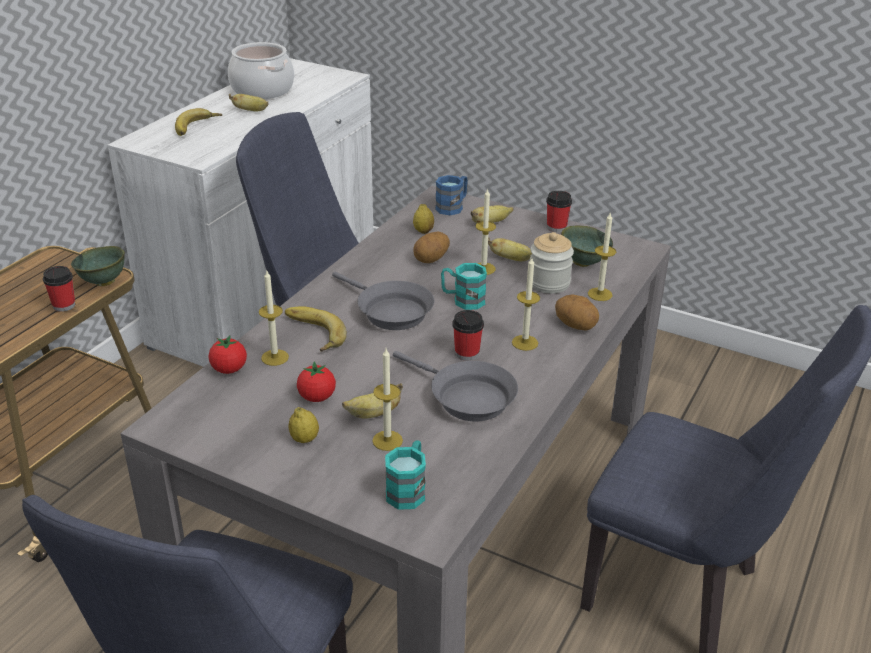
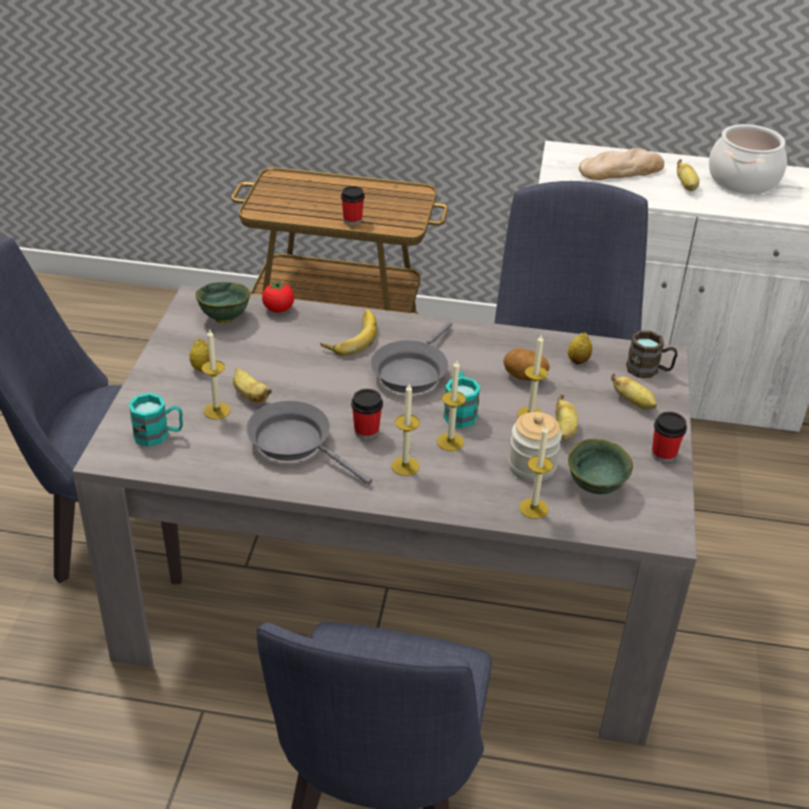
camera: 70 degrees right, 5 degrees up
(103, 283) = (395, 226): green bowl -> green bowl (223, 318)
(197, 127) = (621, 170): banana -> bread
(275, 357) = (306, 326): candle -> candle (450, 442)
(317, 397) = (260, 361): tomato -> none
(453, 206) = (649, 370): blue mug -> brown mug
(466, 397) = (295, 443): grey frying pan -> grey frying pan turned 105 degrees clockwise
(575, 326) = (457, 498): potato -> none

